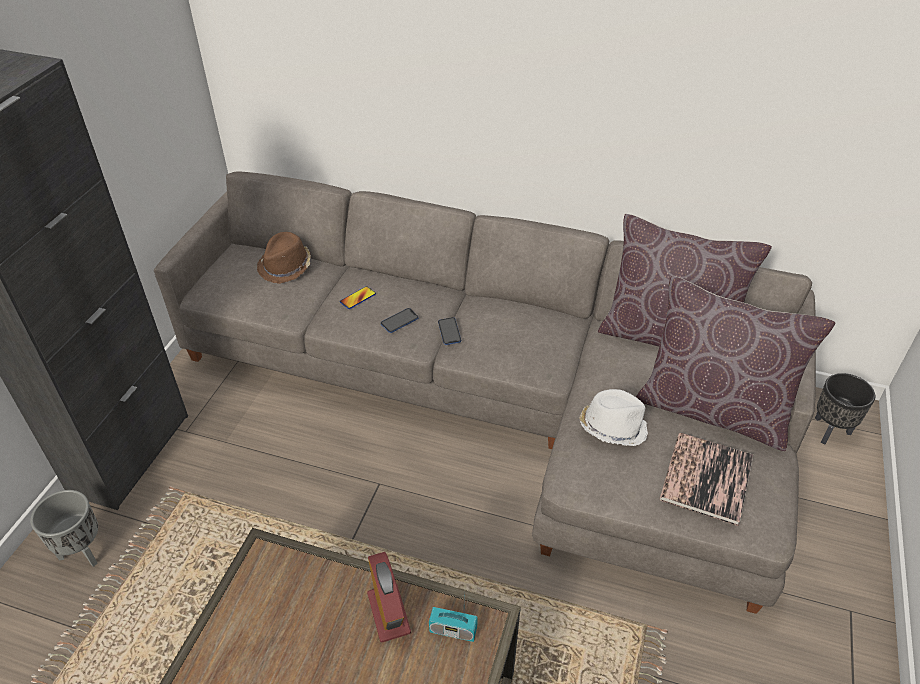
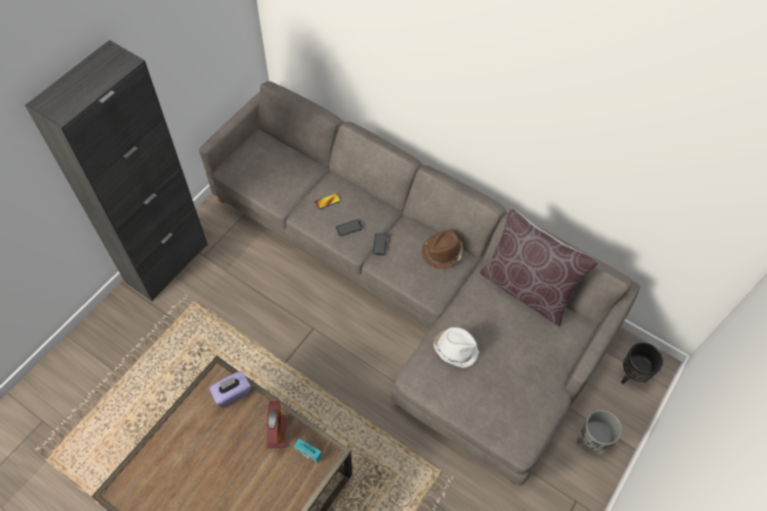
camera: 15 degrees right, 15 degrees up
(83, 551) = (128, 323): grey planter -> grey planter (591, 441)
(286, 266) = (288, 161): brown hat -> brown hat (442, 252)
(295, 575) = (232, 393): none -> purple tissue box
(706, 478) = (498, 402): book -> none
(713, 409) = (528, 354): brown pillow -> none

